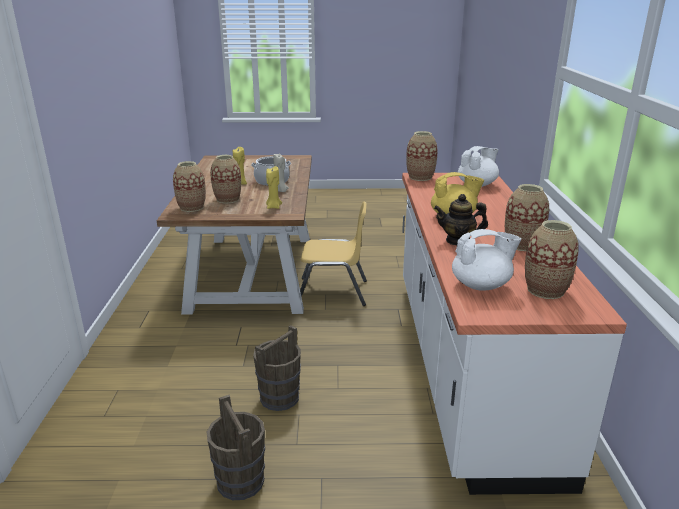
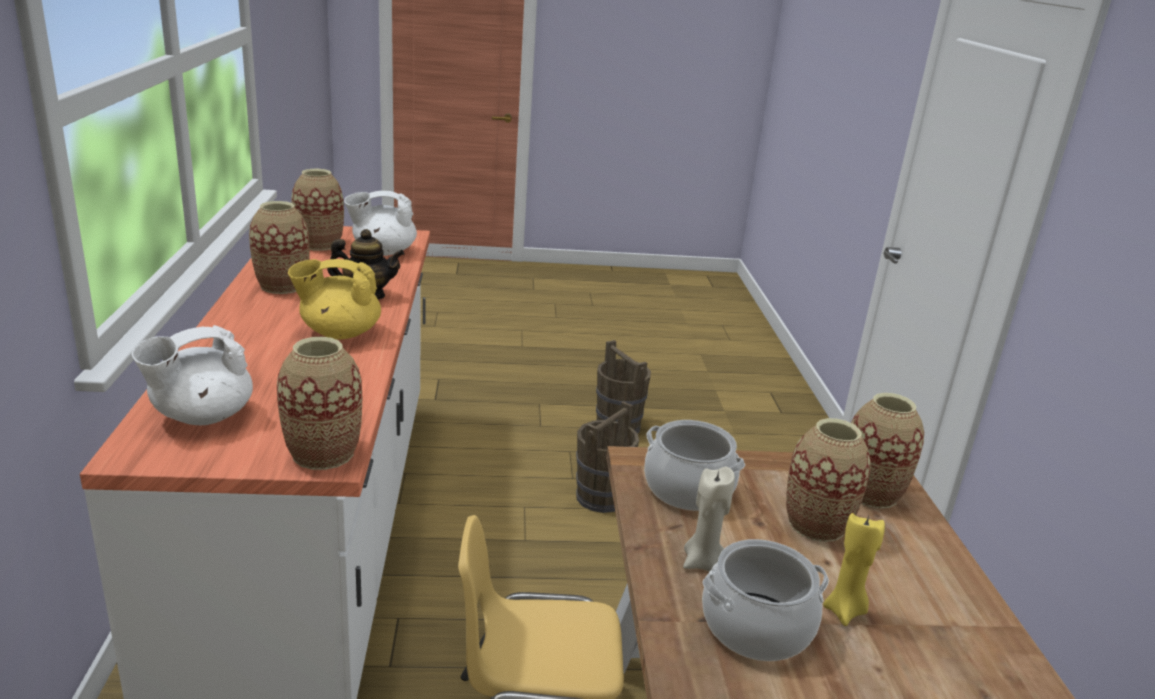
camera: 175 degrees right, 0 degrees up
(273, 207) = (687, 489): yellow candle -> cooking pot

